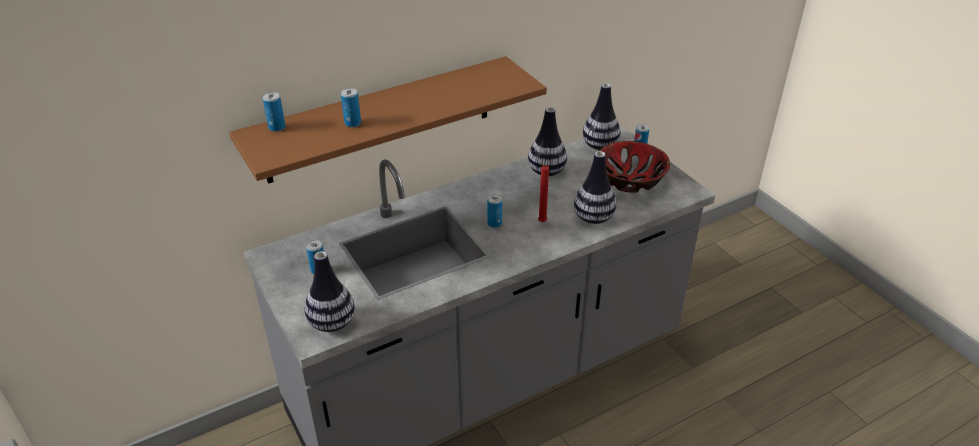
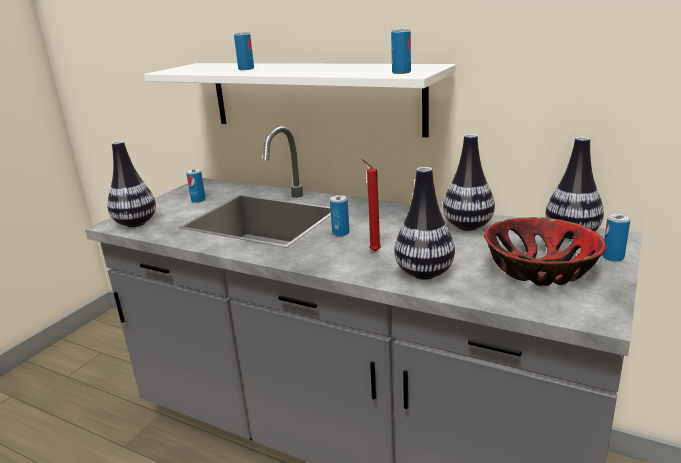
camera: 60 degrees right, 15 degrees down
(277, 127) = (214, 64): can -> can (401, 72)
(380, 119) = (313, 97): brown shelf -> white shelf

